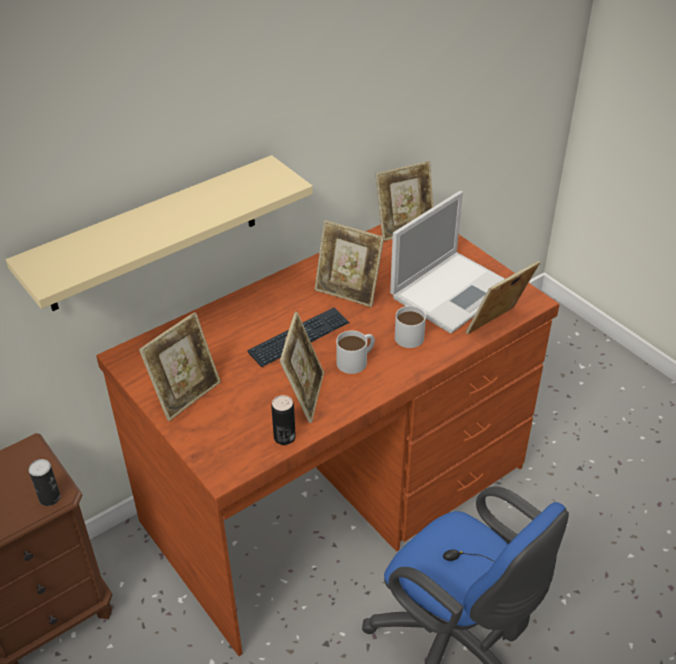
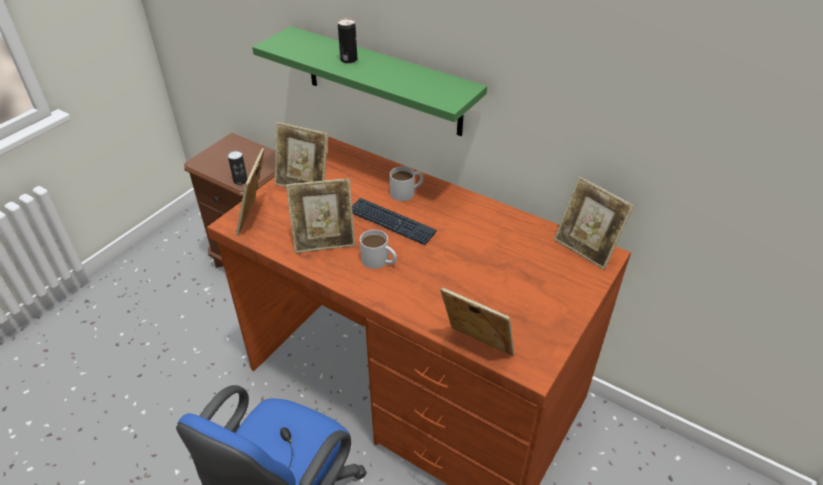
camera: 70 degrees right, 0 degrees up
(153, 234) = (382, 81): beige shelf -> green shelf
(284, 437) = (275, 243): can -> can (349, 60)
(348, 292) = (466, 235): picture frame -> picture frame (255, 218)
(408, 333) = (430, 285): white mug -> white mug (407, 192)
(453, 290) = (511, 304): laptop -> none

